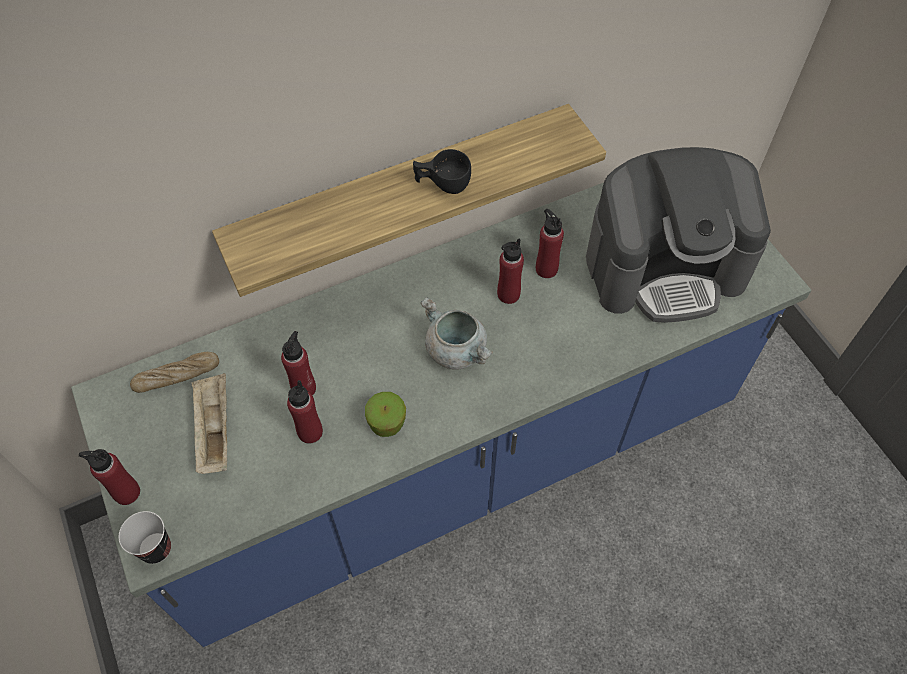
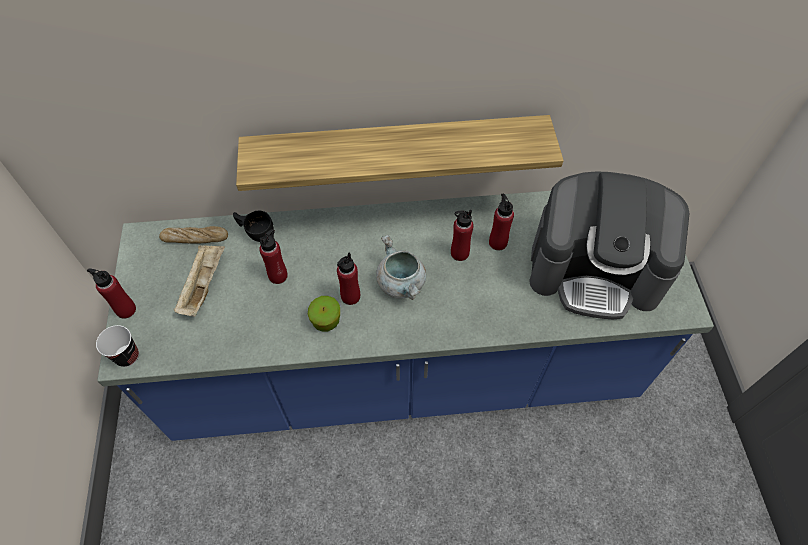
camera: 20 degrees right, 0 degrees up
(310, 432) = (268, 309): red bottle -> red bottle (350, 296)
(442, 184) = (421, 150): black cup -> black cup (256, 232)

